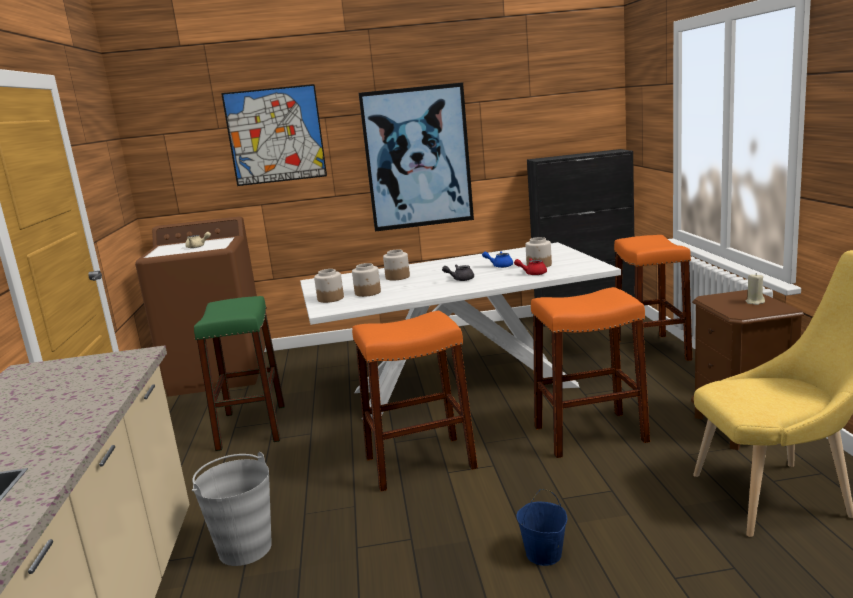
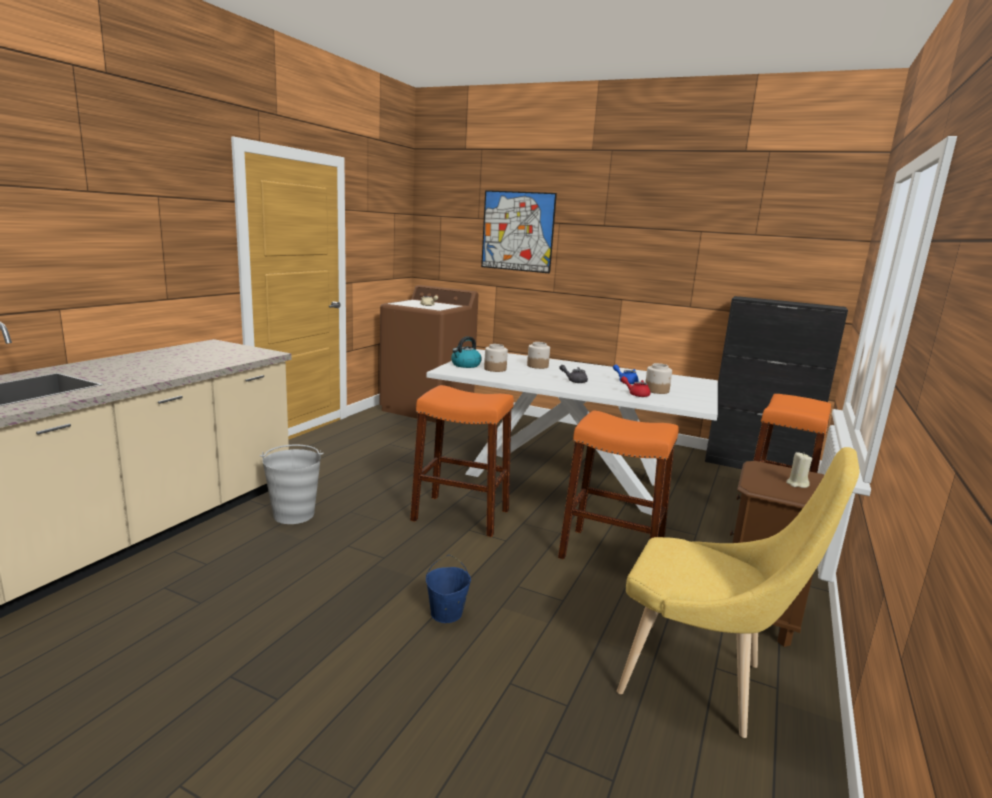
camera: 30 degrees right, 0 degrees up
(252, 427) = (398, 448): green stool -> none
(331, 298) = (465, 365): jar -> kettle
(417, 158) = (630, 273): picture -> none

